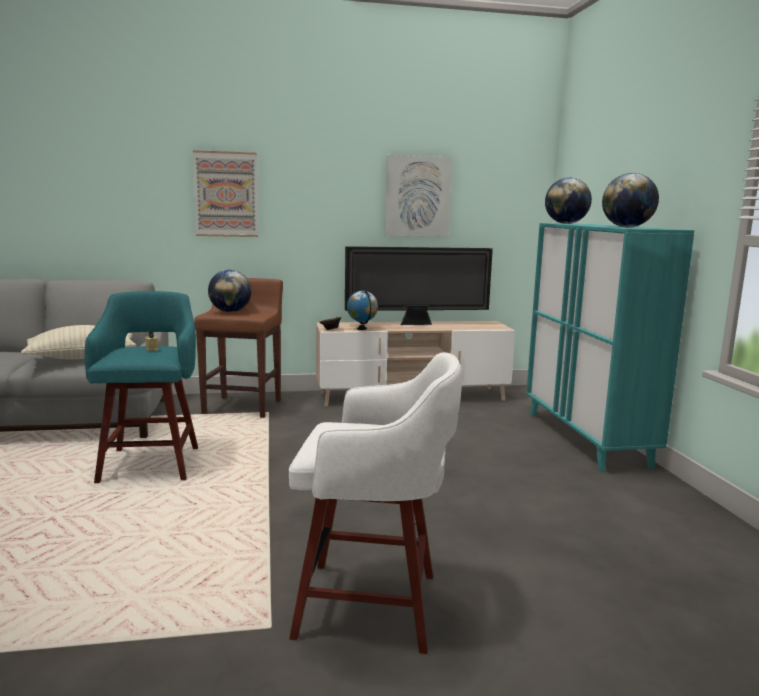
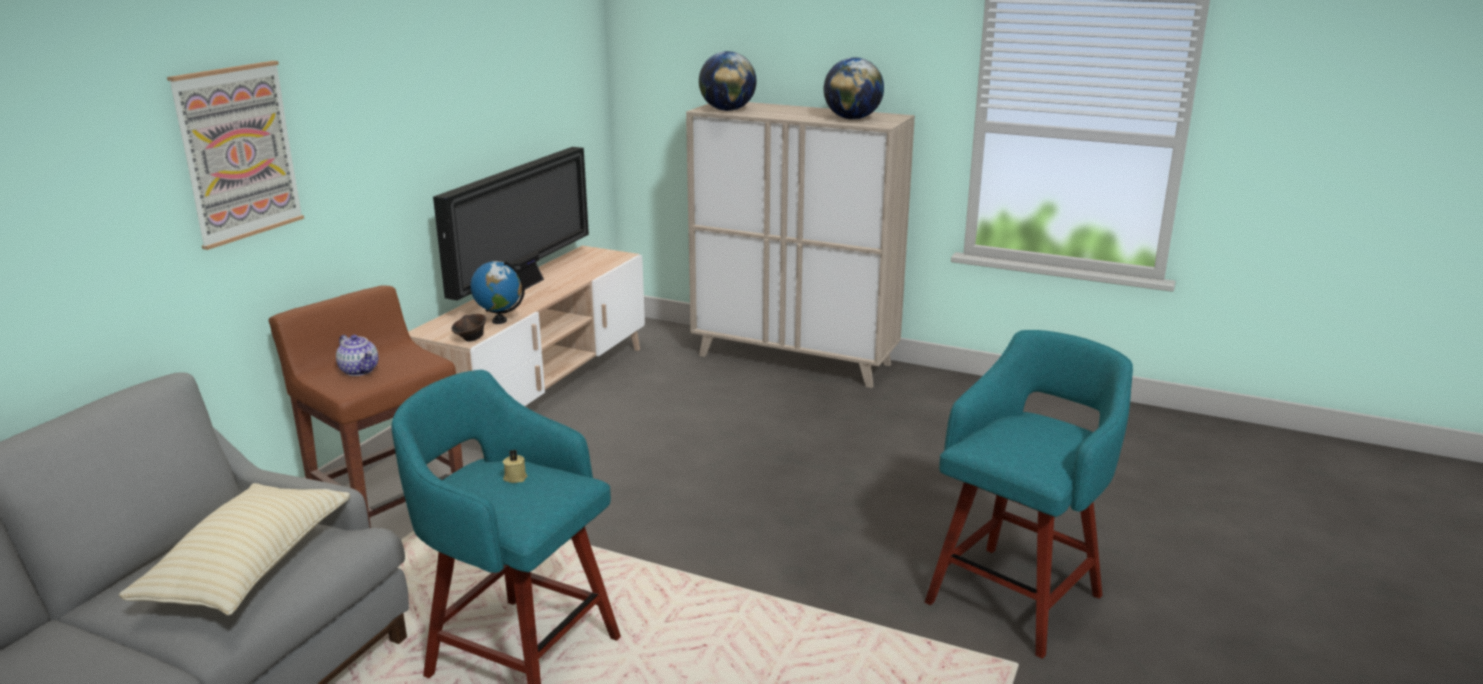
camera: 55 degrees left, 10 degrees up
(230, 312) = (360, 370): globe -> teapot
(373, 606) = (1017, 596): white stool -> turquoise stool
(417, 196) = (484, 89): picture -> none
(586, 438) = (795, 360): turquoise cabinet -> beige cabinet

